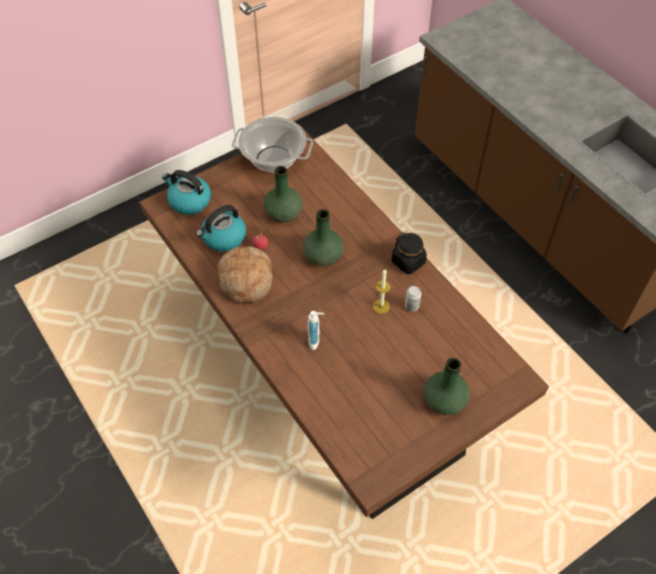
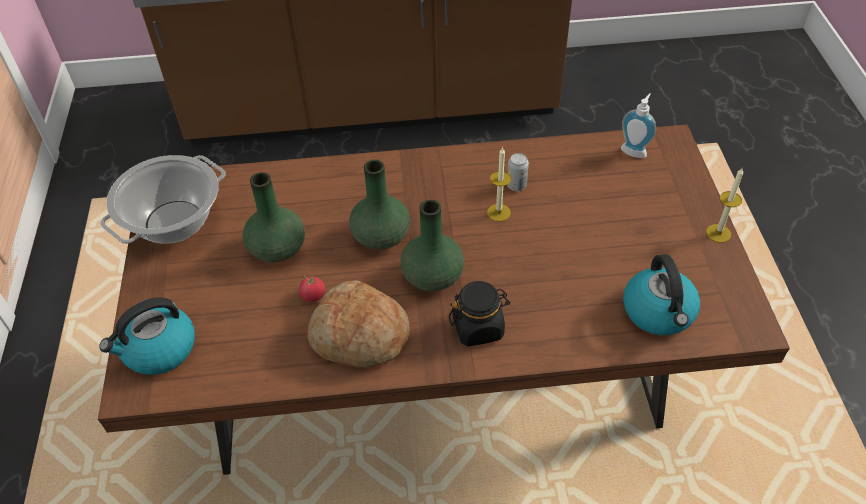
camera: 60 degrees left, 5 degrees down
(223, 238) = (264, 333): kettle -> kettle (659, 312)
(316, 341) = (512, 297): soap dispenser -> soap dispenser (634, 150)
(408, 262) = (450, 162): black jar -> black jar (478, 327)
(443, 401) = (665, 213): green vase -> green vase (432, 277)
(445, 439) = (718, 233): none -> candle

